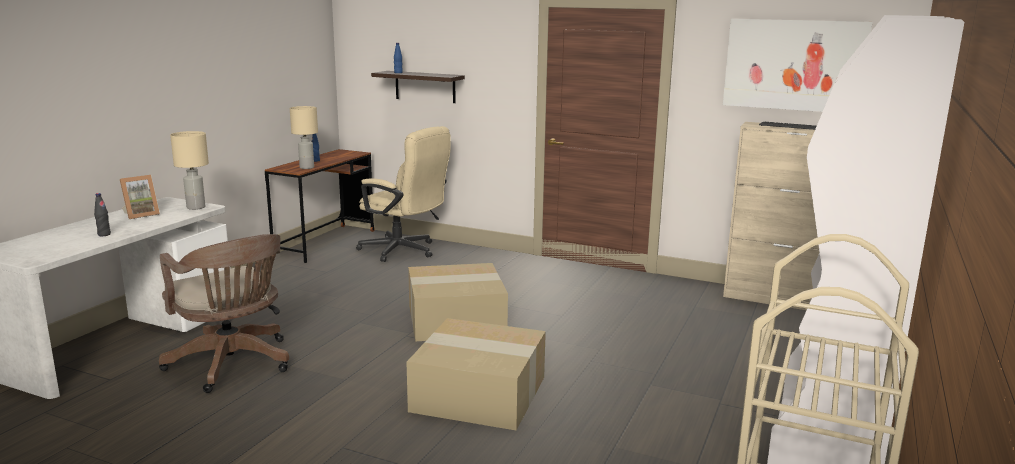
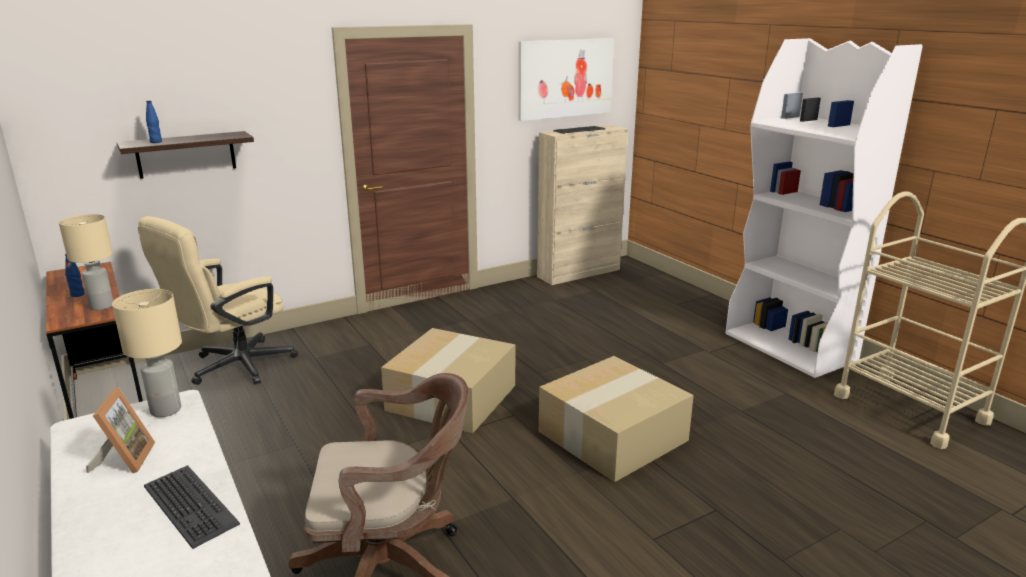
camera: 55 degrees left, 5 degrees up
(104, 234) = (189, 506): black bottle -> keyboard
(404, 251) = (232, 368): beige office chair -> beige office chair turned 150 degrees clockwise

